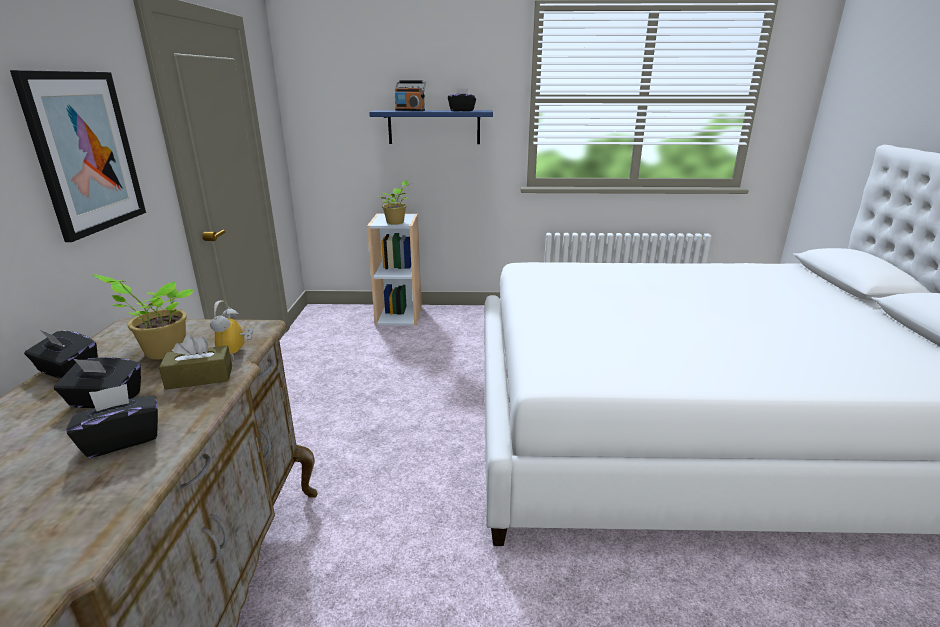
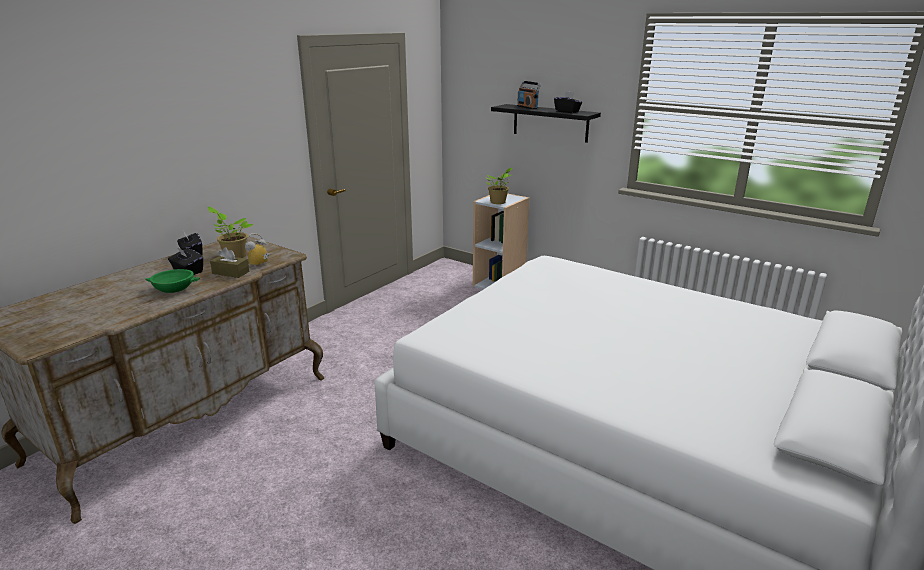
camera: 35 degrees right, 0 degrees up
(85, 153) = (240, 137): picture -> none
(123, 439) = (173, 289): black tissue box -> green bowl
(434, 127) = (550, 123): blue shelf -> black shelf

